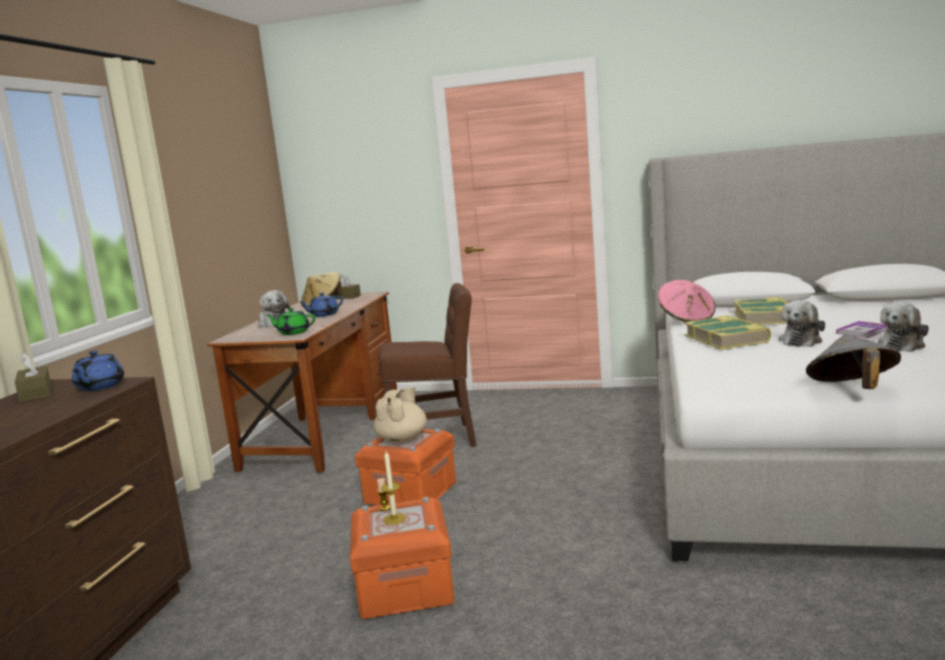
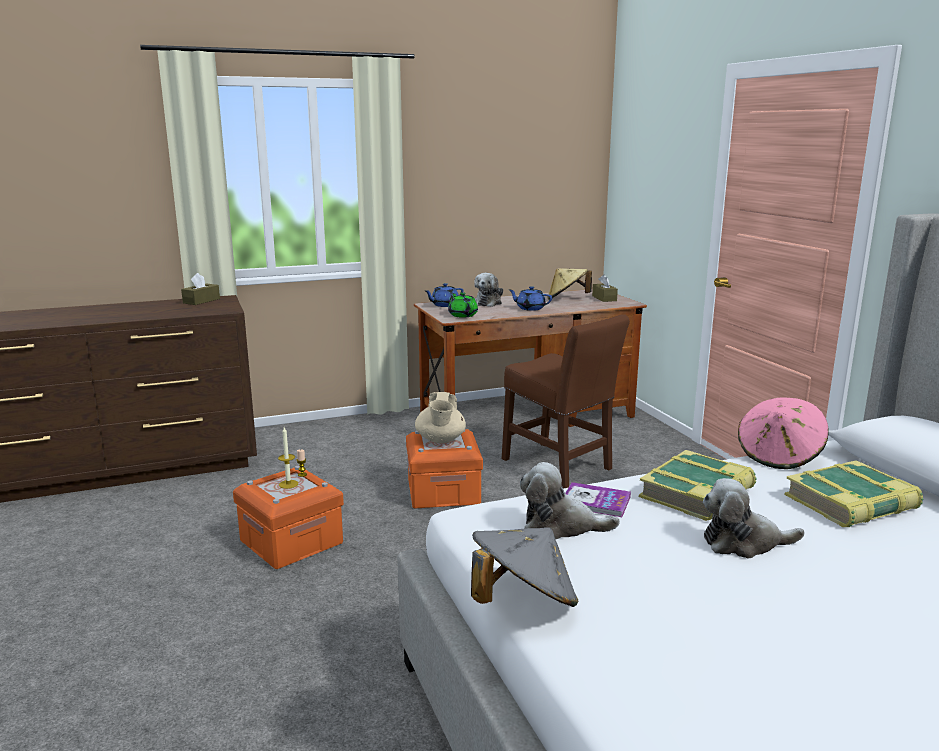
camera: 55 degrees right, 5 degrees up
(99, 387) = (216, 308): blue teapot -> blue teapot (444, 305)
(402, 439) = (440, 440): beige teapot -> beige teapot turned 105 degrees clockwise
(863, 331) = (858, 586): book -> book (595, 502)
(902, 345) = (819, 629): plush toy -> plush toy (561, 526)

